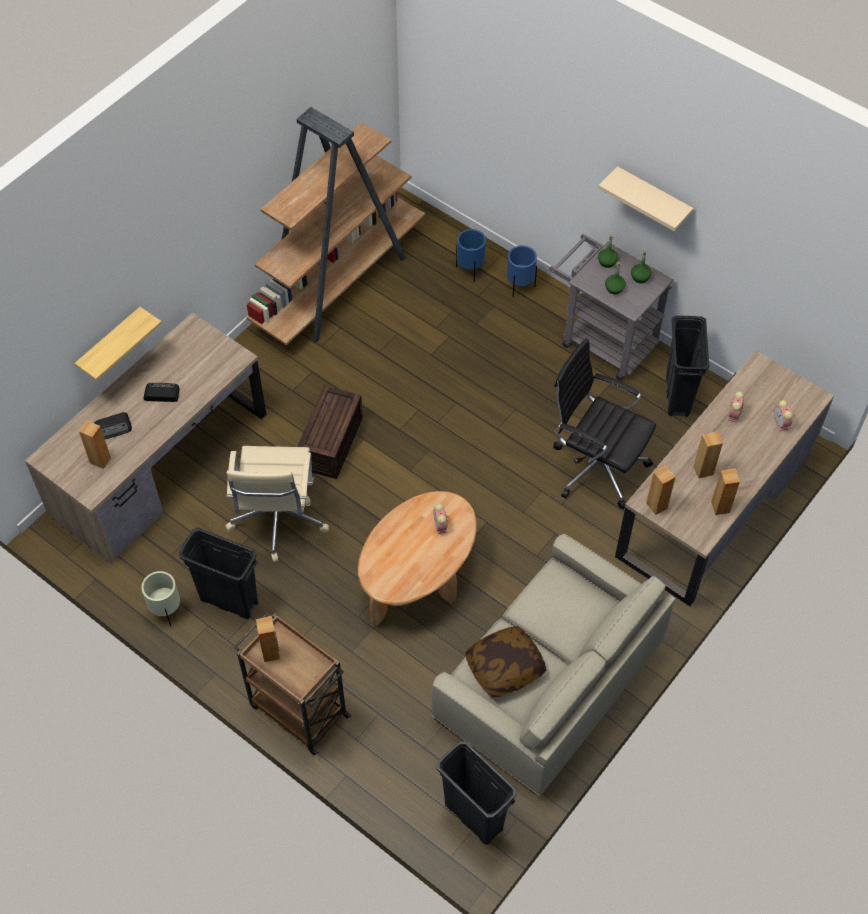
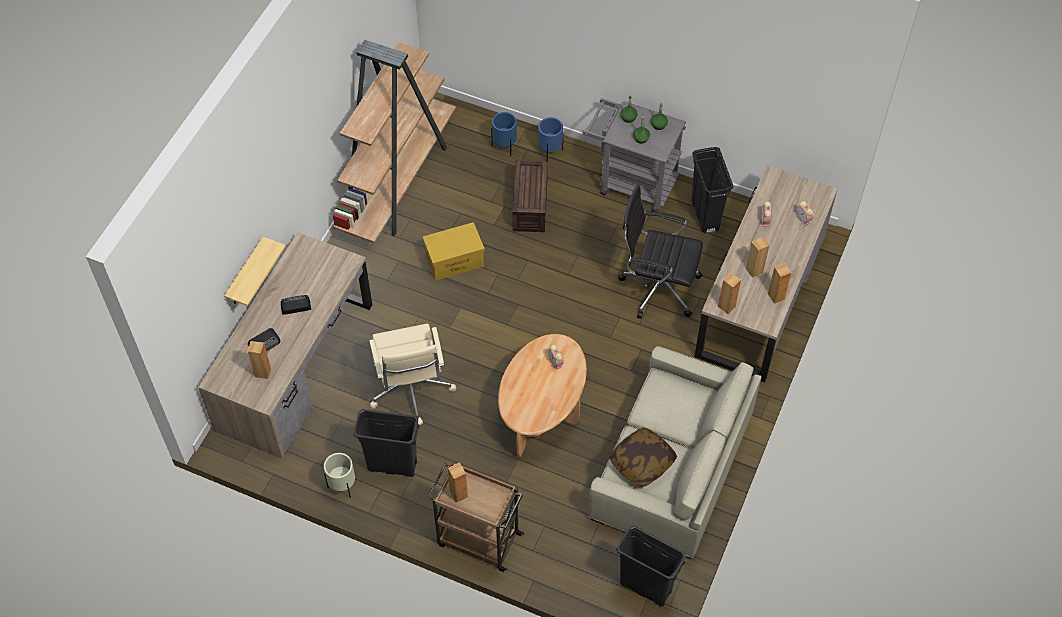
camera: 15 degrees left, 0 degrees up
(332, 444) = (436, 317): brown storage box -> brown storage box (531, 206)
(373, 386) = (454, 261): none -> yellow storage box
(653, 198) = (660, 59): beige shelf -> none

